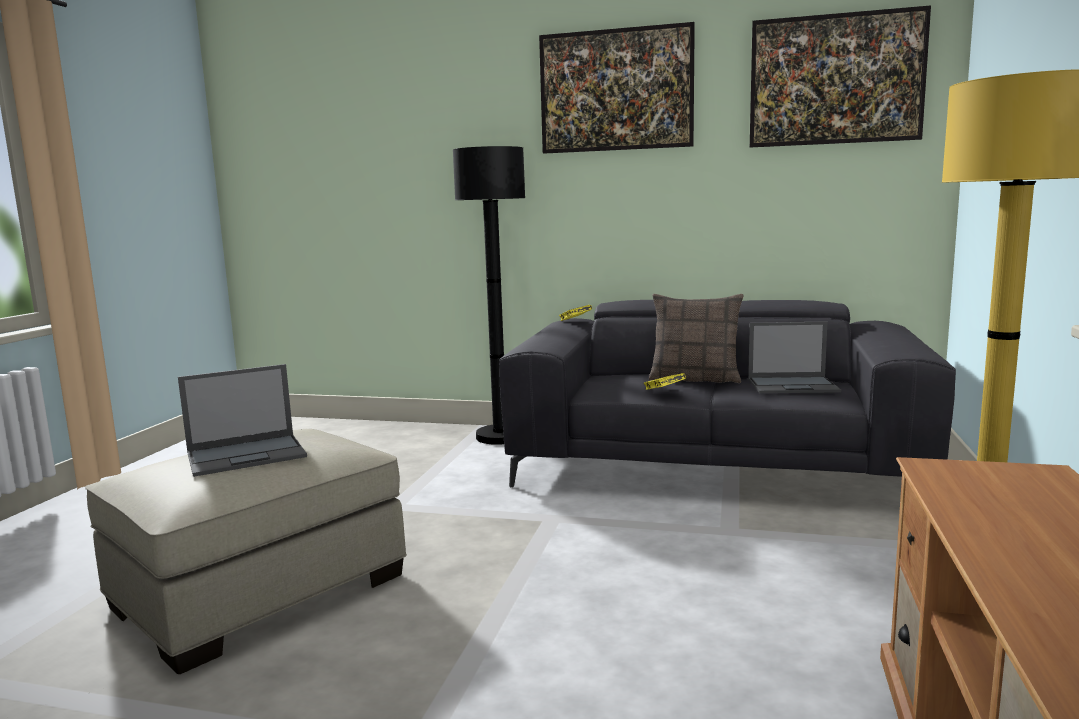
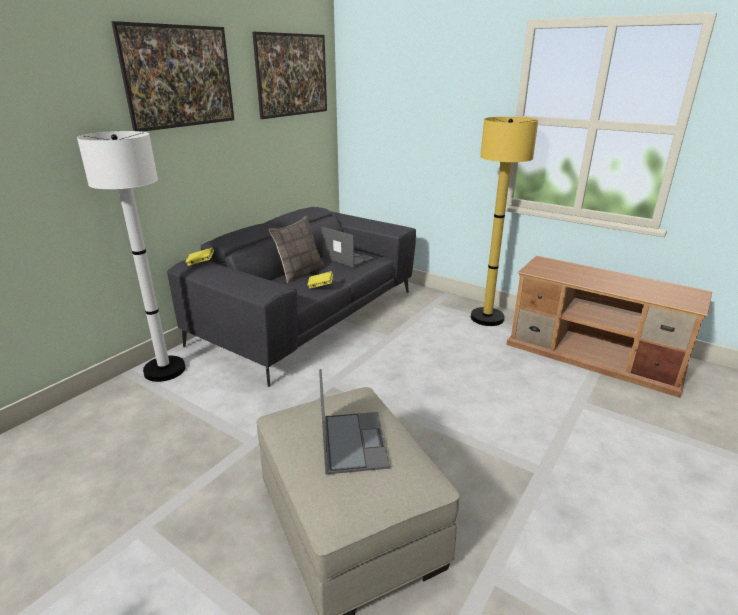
camera: 70 degrees left, 15 degrees up
(500, 436) = (165, 370): black floor lamp -> white floor lamp
(793, 385) = (347, 258): laptop -> laptop turned 75 degrees counterclockwise

